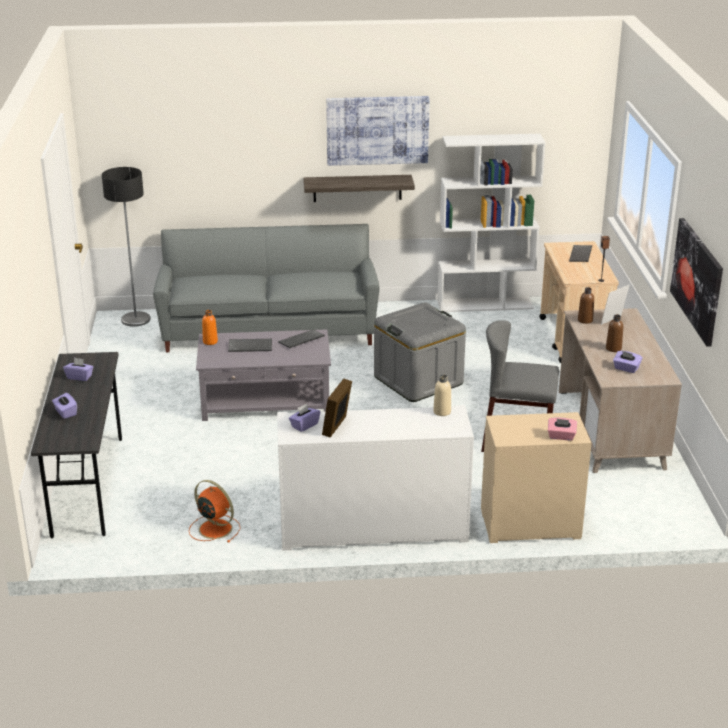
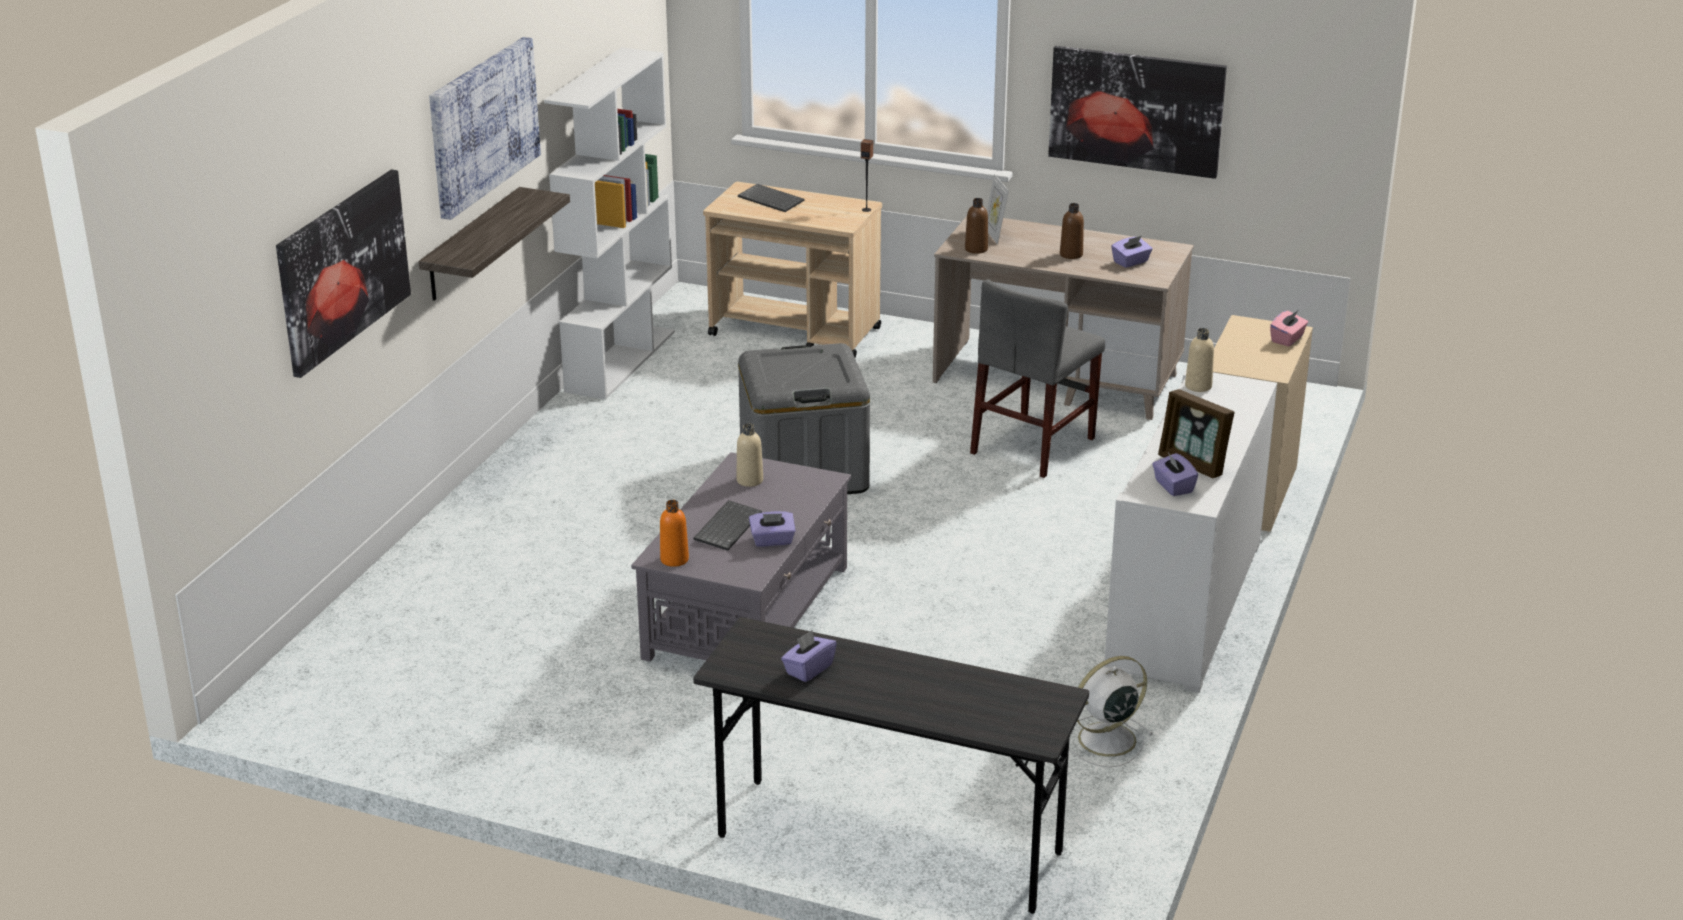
camera: 65 degrees left, 0 degrees up
(65, 412) = (934, 703): purple tissue box -> purple tissue box (772, 541)
(136, 319) = (299, 683): floor lamp -> none
(214, 528) = (1104, 740): orange fan -> white fan
(235, 157) = (343, 270): none -> picture
(269, 328) = (493, 554): grey sofa -> none
(301, 340) = (749, 480): keyboard -> beige bottle

